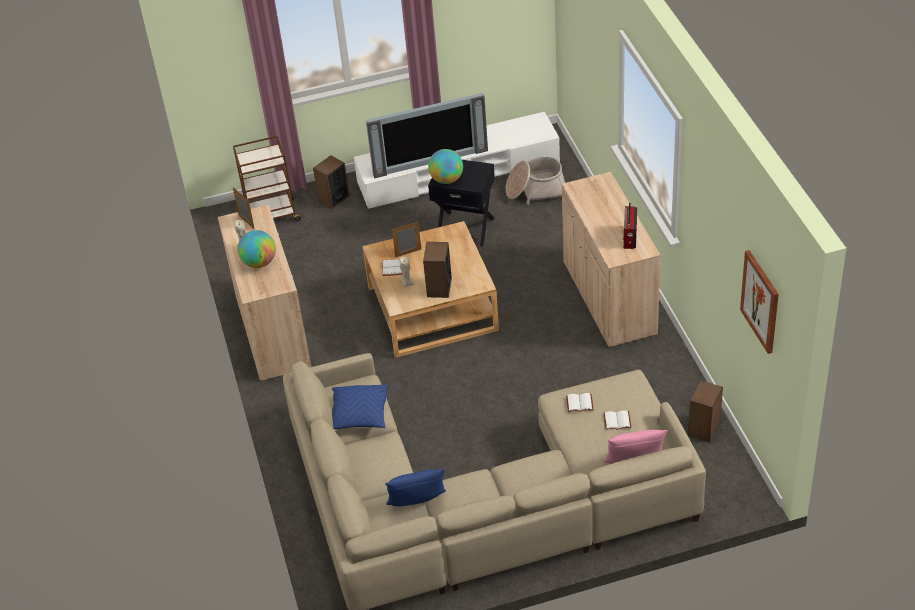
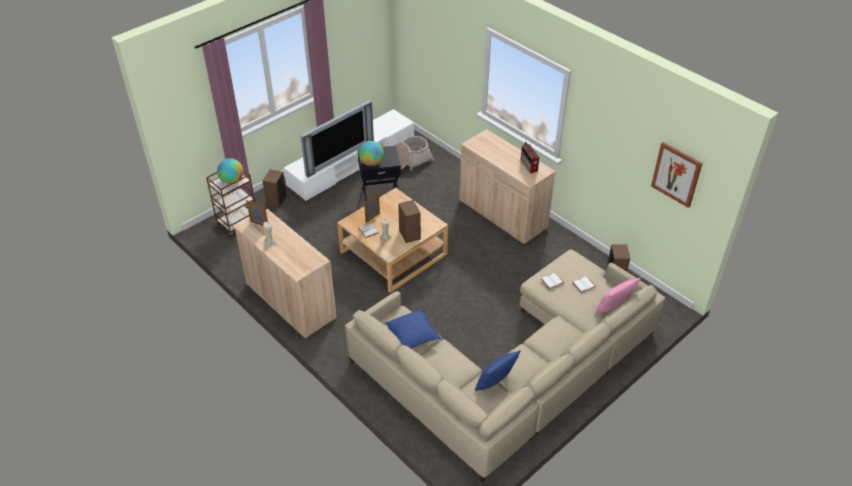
camera: 30 degrees left, 0 degrees up
(259, 263) = (289, 250): globe -> globe (232, 181)

